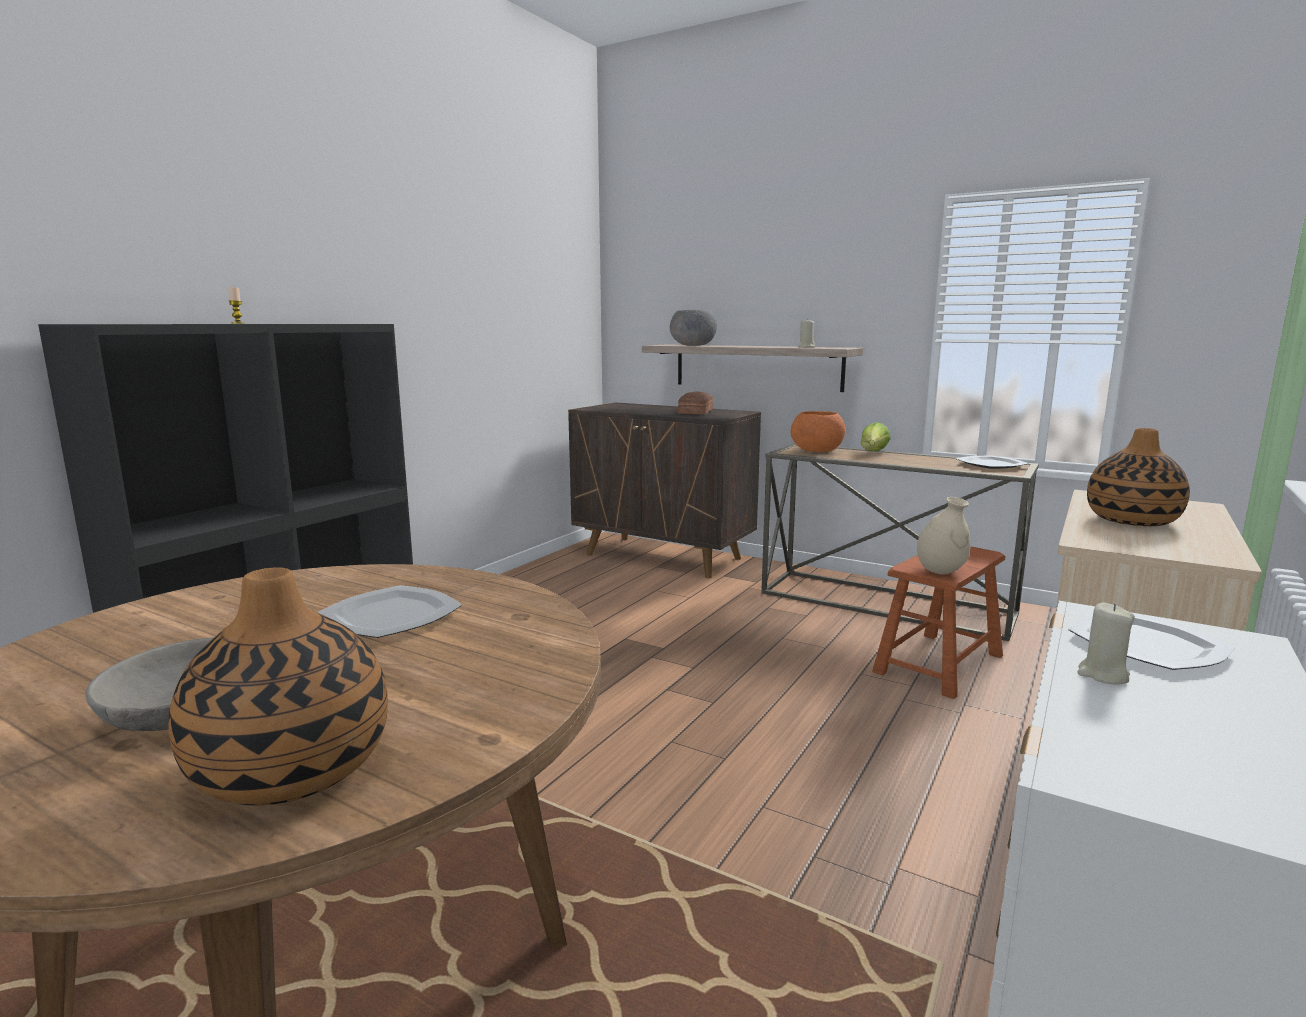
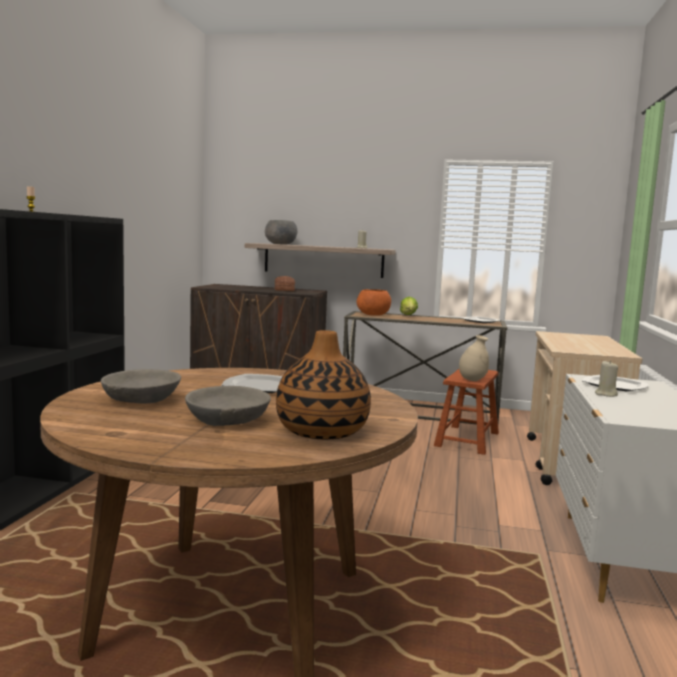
camera: 20 degrees left, 5 degrees down
(160, 638) = (142, 399): none -> grey bowl
(1131, 520) = (574, 342): vase -> none

